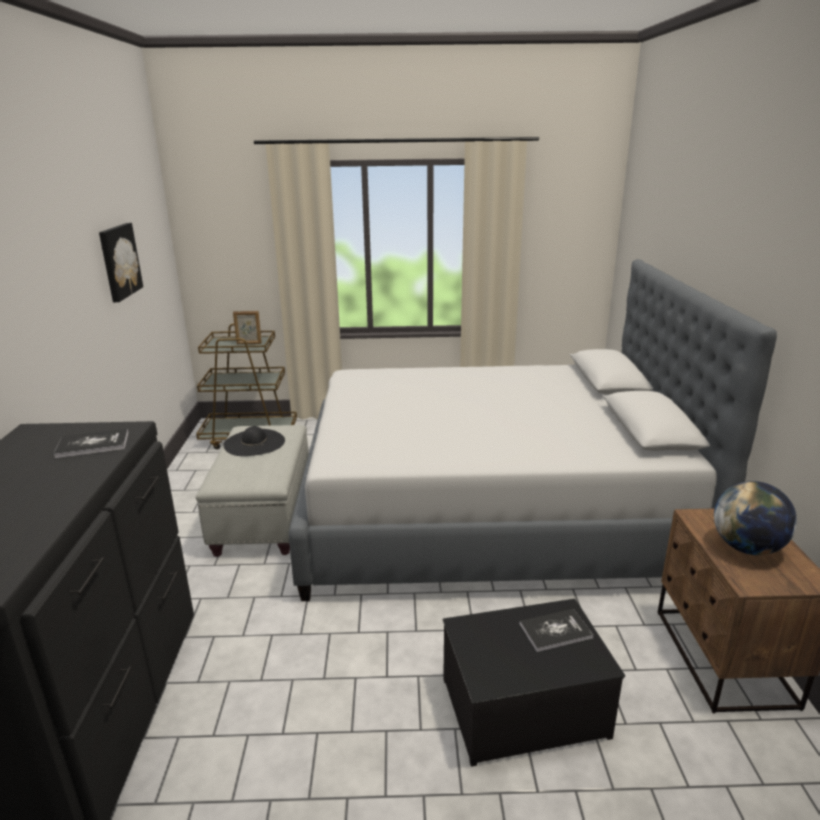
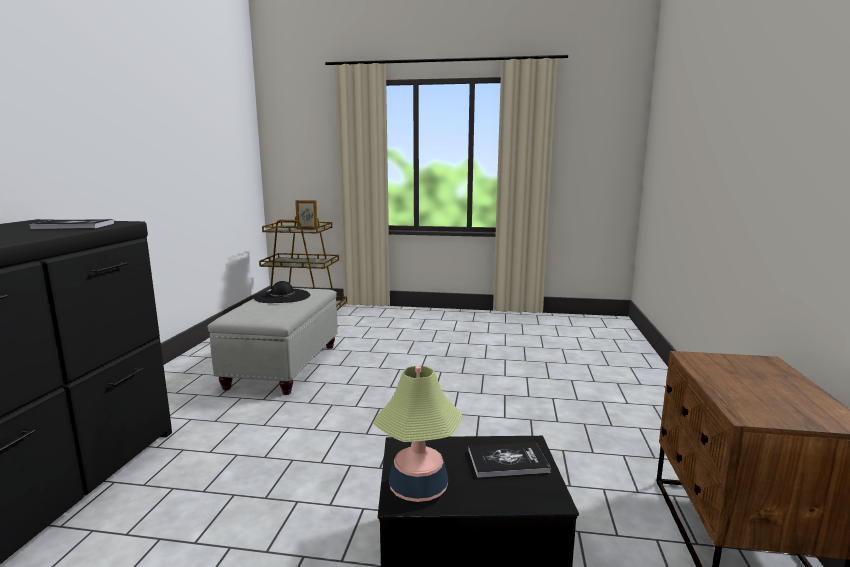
camera: 10 degrees right, 10 degrees down
(118, 261) = (193, 138): picture -> none
(489, 511) = (495, 380): grey bed -> none
(493, 669) = (418, 488): none -> table lamp
(747, 548) = (754, 385): globe -> none

